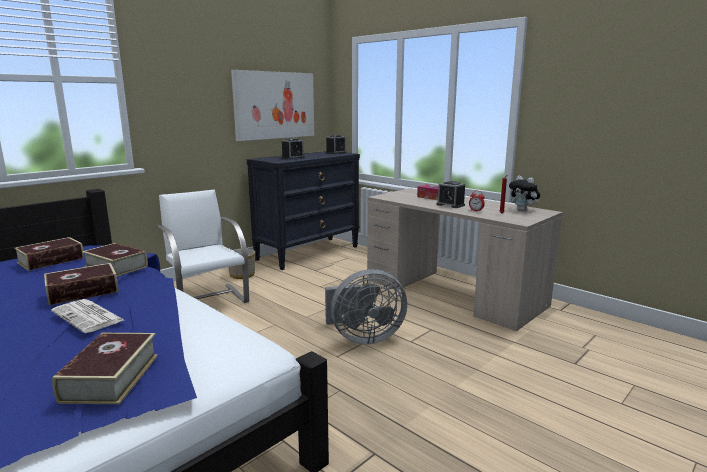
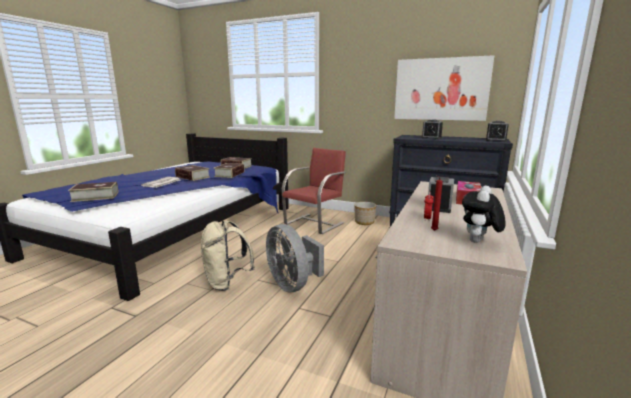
camera: 70 degrees right, 0 degrees up
(207, 299) = (315, 223): white chair -> red chair
(329, 377) = (227, 282): none -> beige backpack

